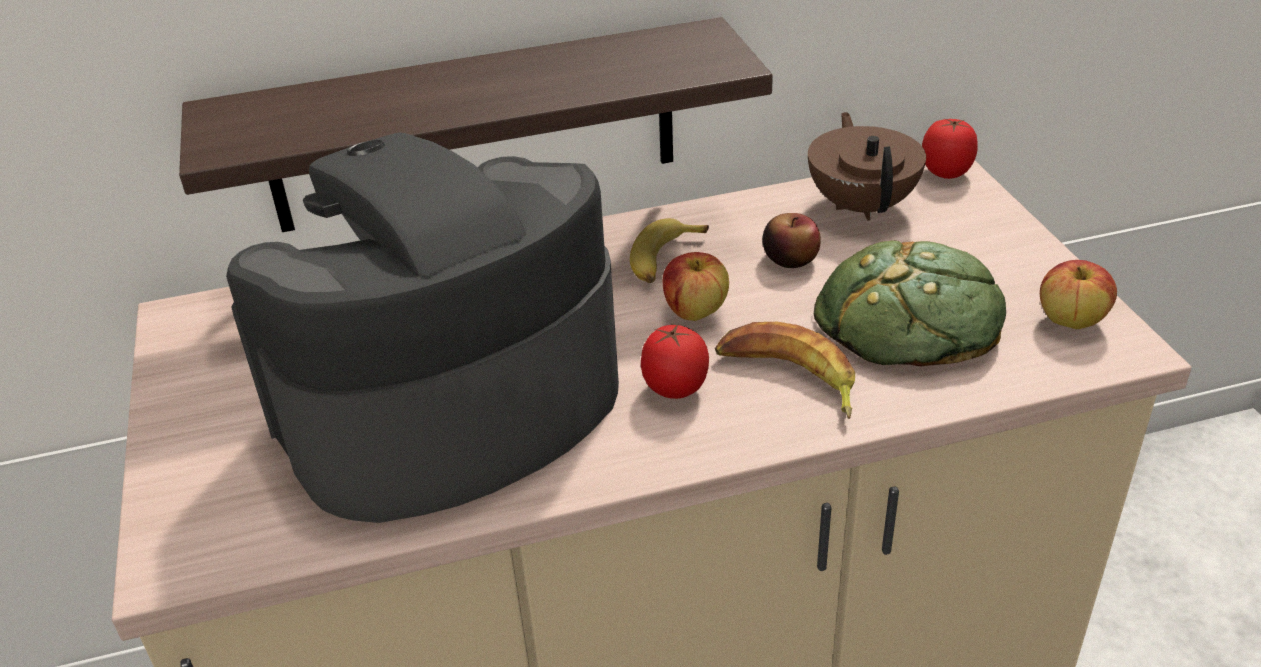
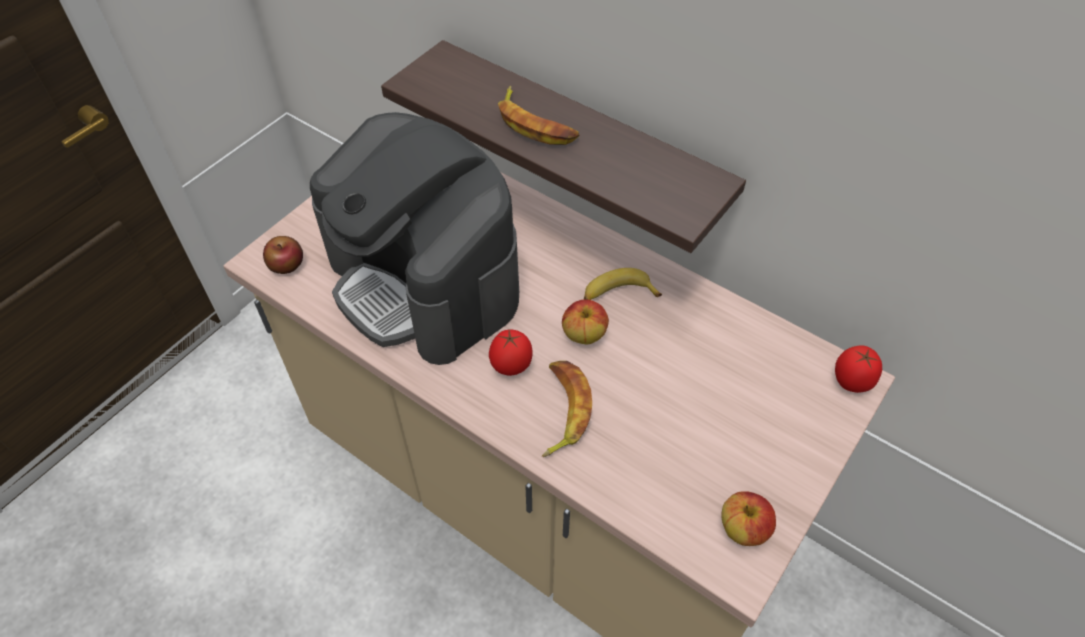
camera: 50 degrees right, 15 degrees up
(447, 405) = (425, 282): coffee machine -> coffee machine turned 150 degrees counterclockwise
(448, 94) = (535, 124): none -> banana
(790, 258) = (674, 350): apple -> apple (287, 264)
(862, 205) = (767, 356): brown teapot -> none
(909, 319) = (667, 441): bread -> none

